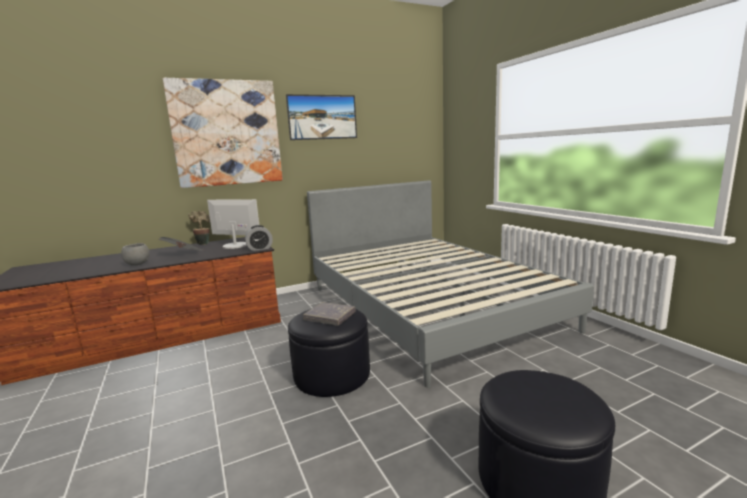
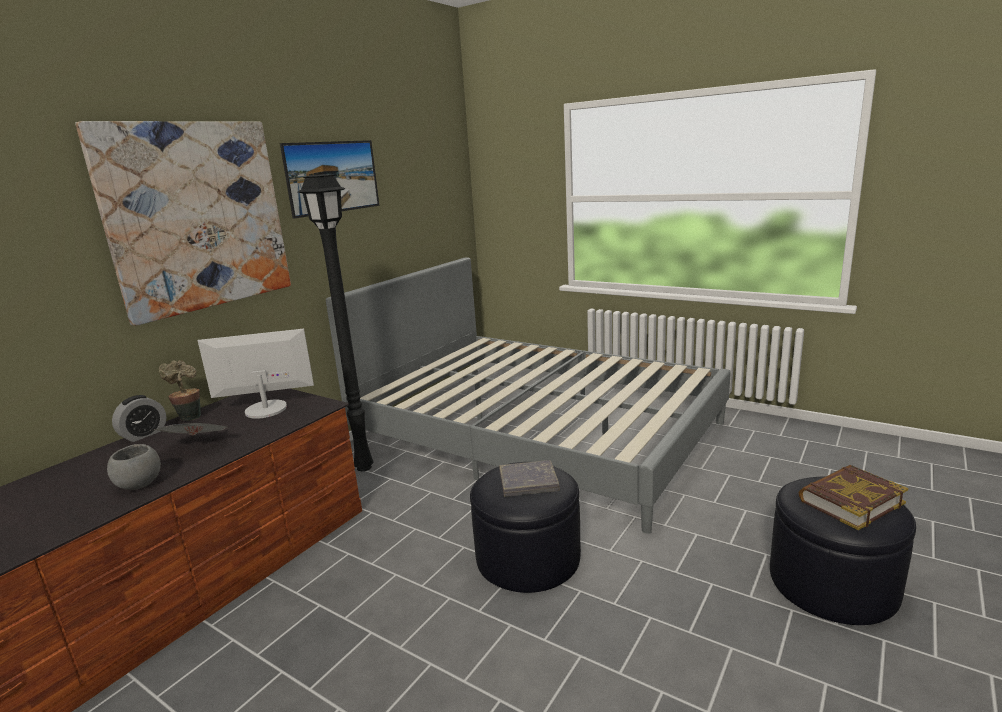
camera: 30 degrees left, 5 degrees up
(260, 248) = (324, 406): alarm clock -> alarm clock (144, 434)
(309, 300) = (364, 466): none -> black floor lamp
(549, 398) = (850, 501): none -> book

